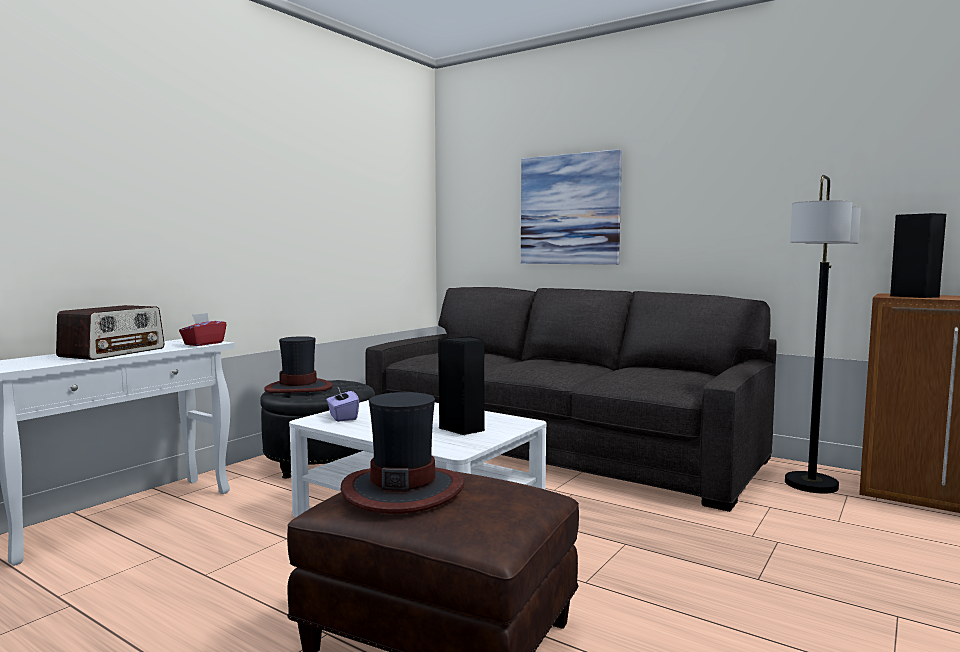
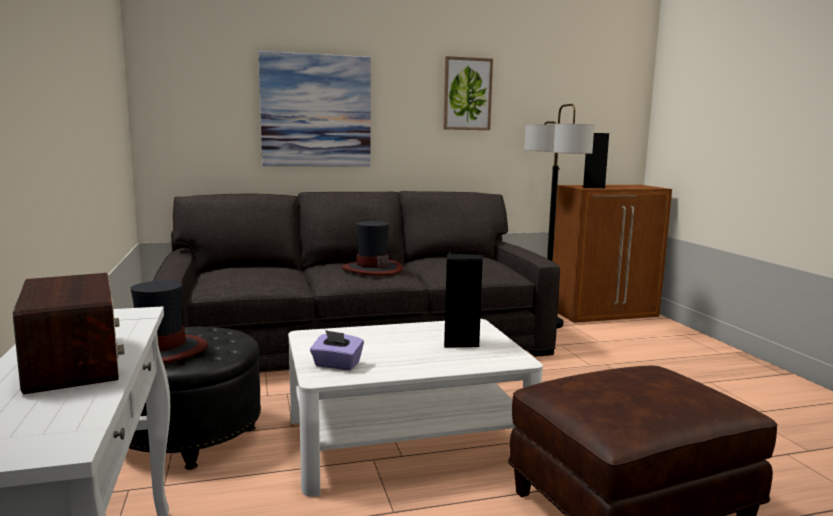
camera: 50 degrees left, 5 degrees up
(203, 343) = (133, 317): red tissue box -> none
(403, 489) = (628, 397): hat -> hat (372, 269)
(736, 177) = (467, 94): none -> picture

